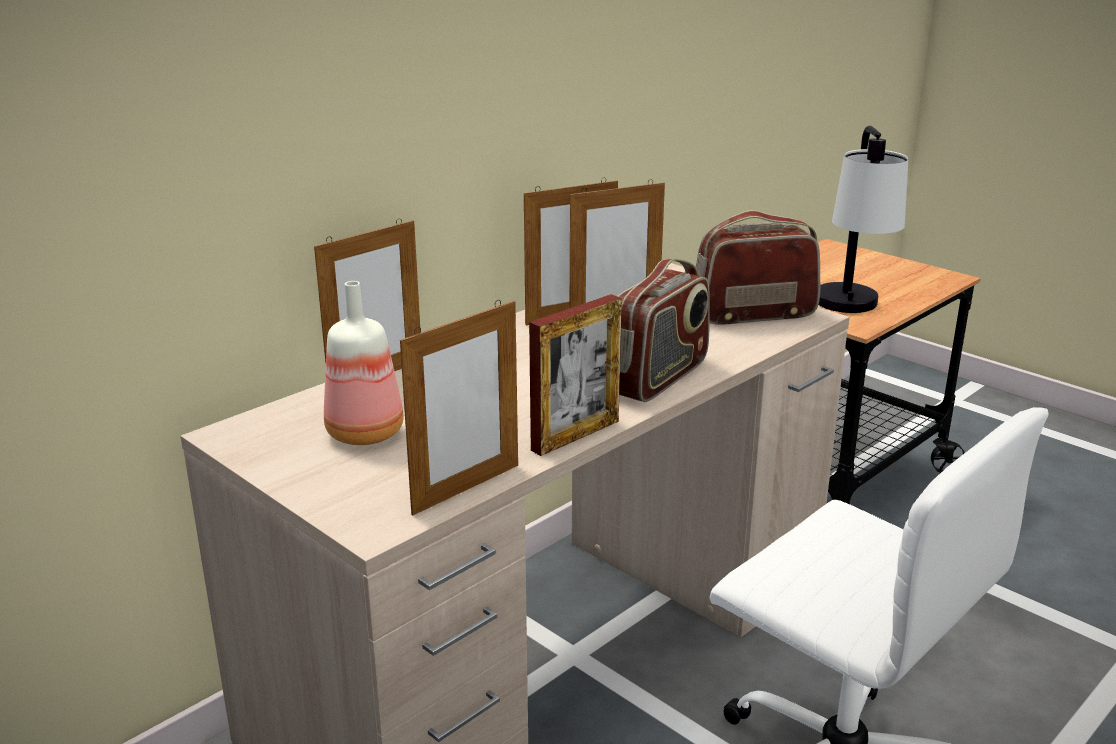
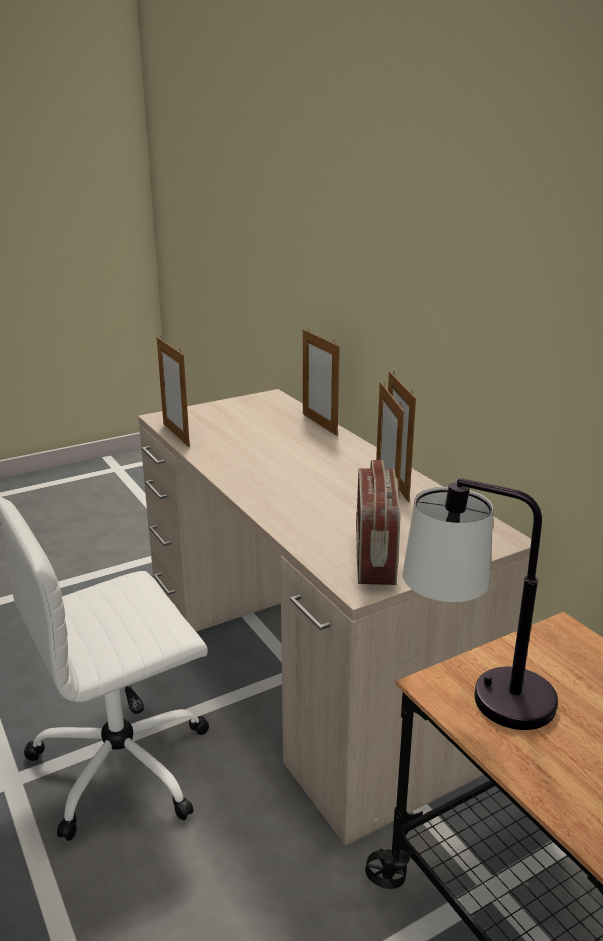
camera: 105 degrees right, 0 degrees up
(368, 433) = (250, 419): bottle -> none
(575, 435) = (209, 463): picture frame -> none
(657, 377) = (270, 497): radio -> none

